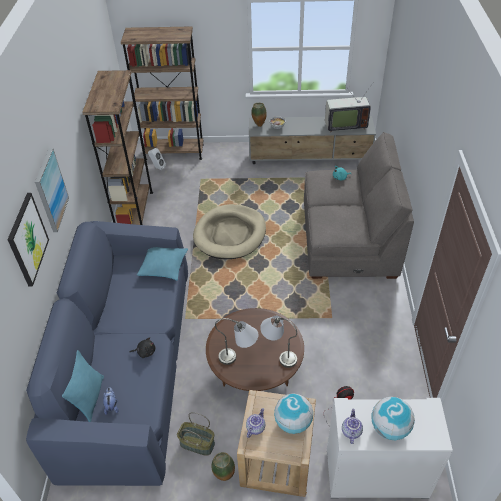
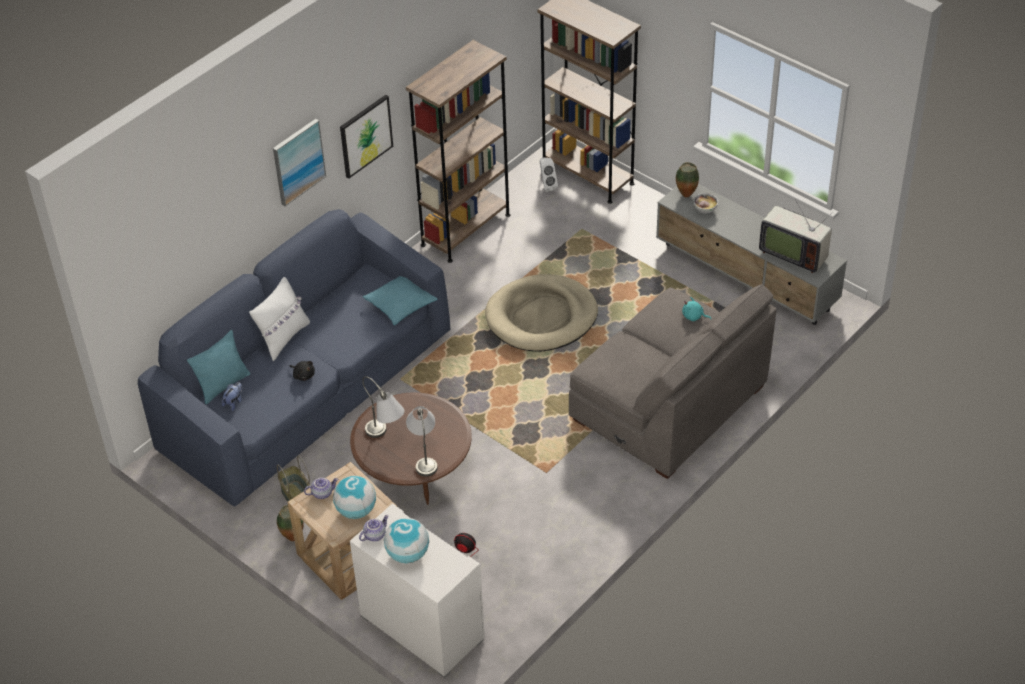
camera: 40 degrees right, 0 degrees up
(27, 239) = (233, 200): picture -> picture (365, 135)
(104, 335) = (283, 338): none -> white pillow

